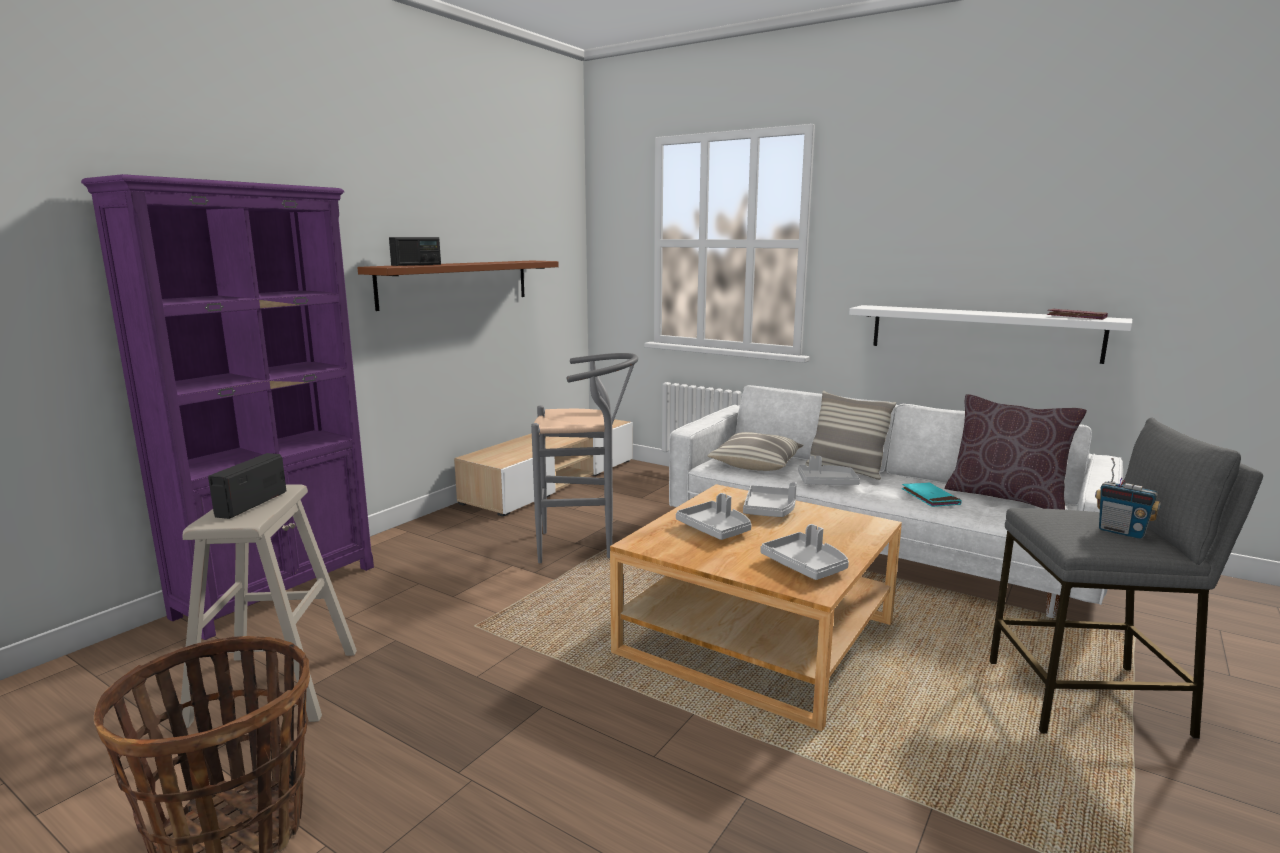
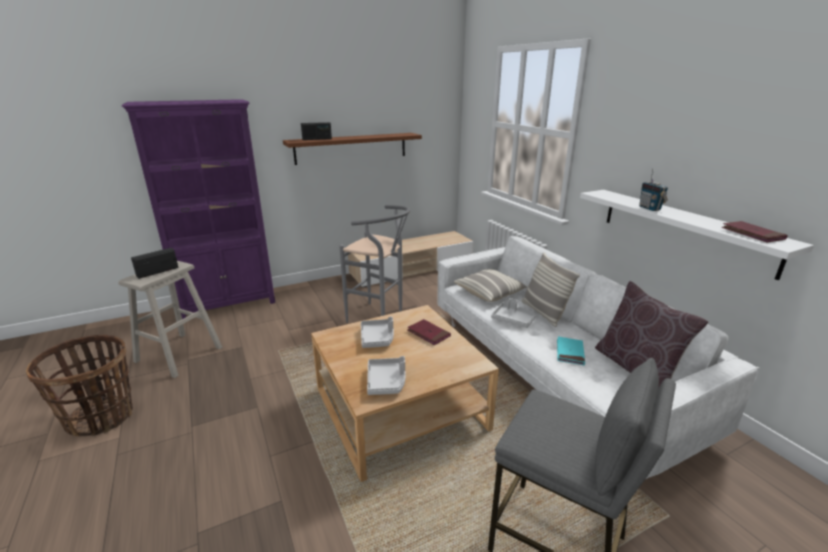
camera: 30 degrees right, 10 degrees up
(770, 510) = (428, 334): grey tray -> red book
(1121, 532) = (572, 442): radio -> radio (649, 208)

